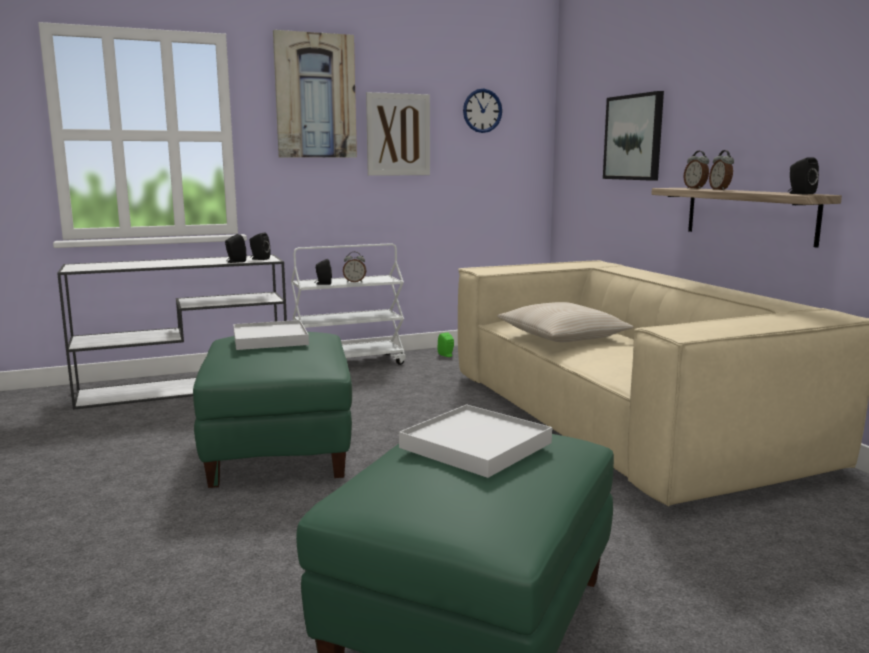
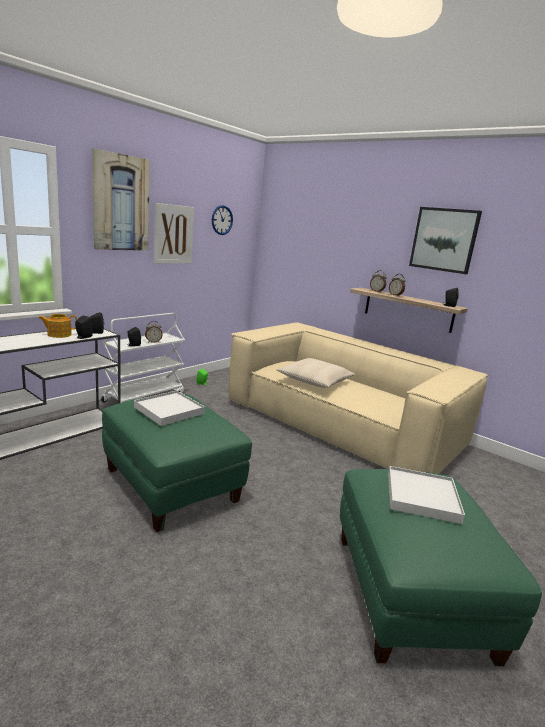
camera: 30 degrees left, 5 degrees up
(213, 260) = (59, 334): none -> teapot
(634, 137) = (326, 252): picture -> picture (444, 240)

